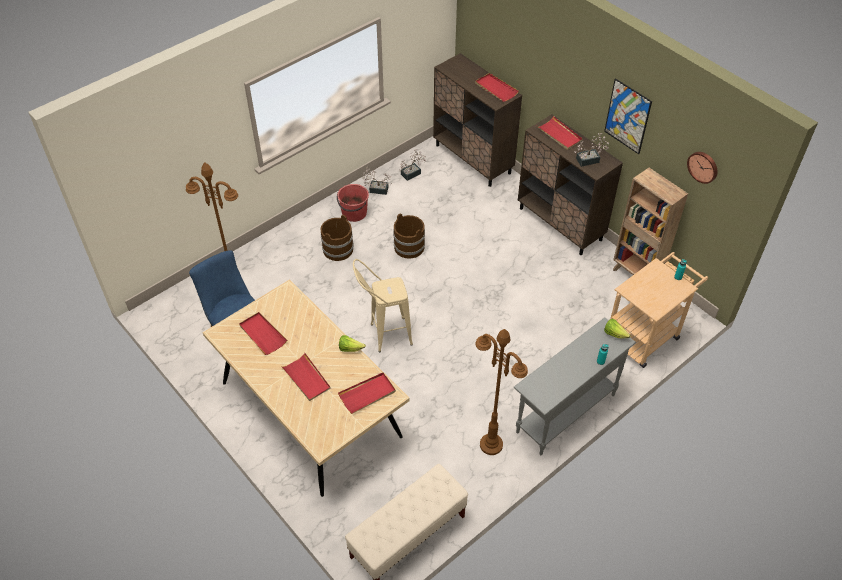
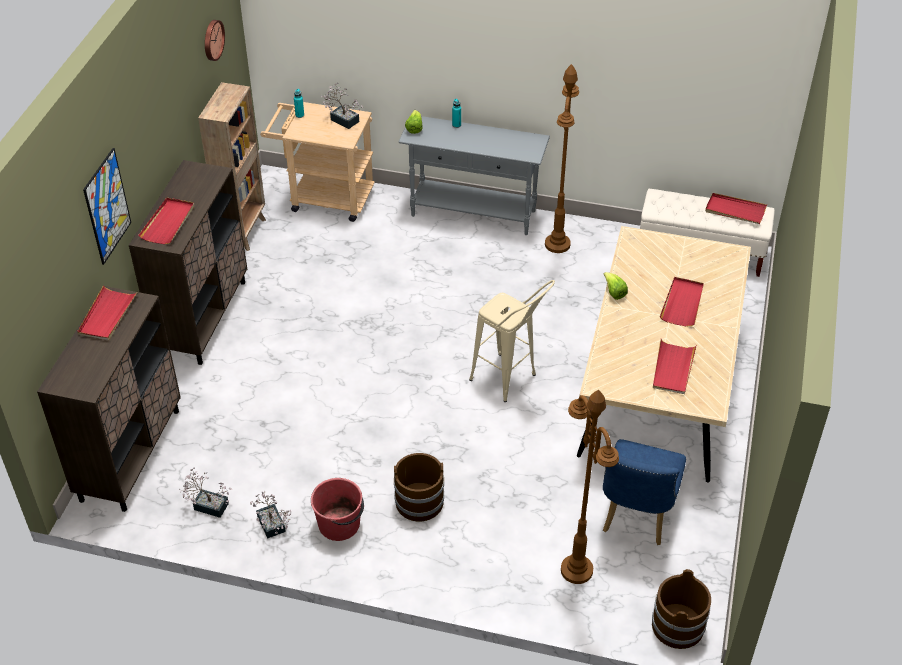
camera: 125 degrees left, 5 degrees down
(367, 394) = (649, 253): red tray -> red tray (735, 210)
(409, 247) = (355, 433): brown bucket -> brown bucket (678, 626)
(590, 160) = (198, 183): potted plant -> potted plant (342, 119)
(627, 116) = (165, 107): picture -> picture (107, 206)

